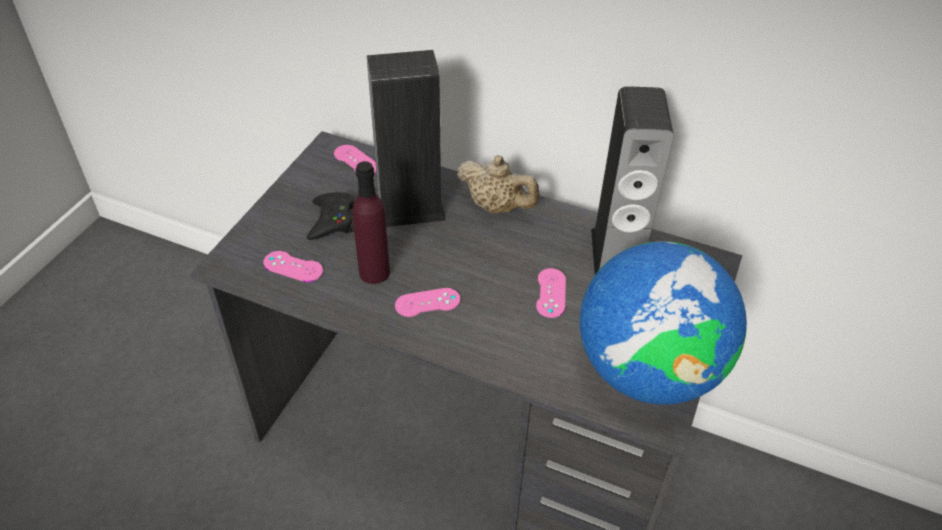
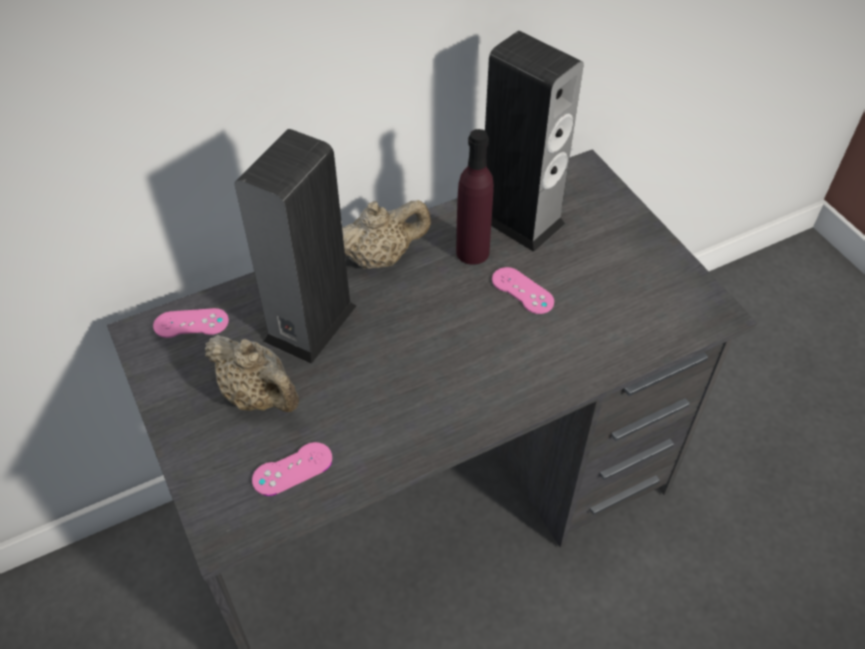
camera: 50 degrees left, 5 degrees up
(332, 220) = (259, 396): black game controller -> beige teapot
(374, 272) = (370, 404): purple bottle -> purple bottle (472, 252)
(427, 302) = (451, 386): pink game controller -> none
(647, 371) = (661, 287): globe -> none

